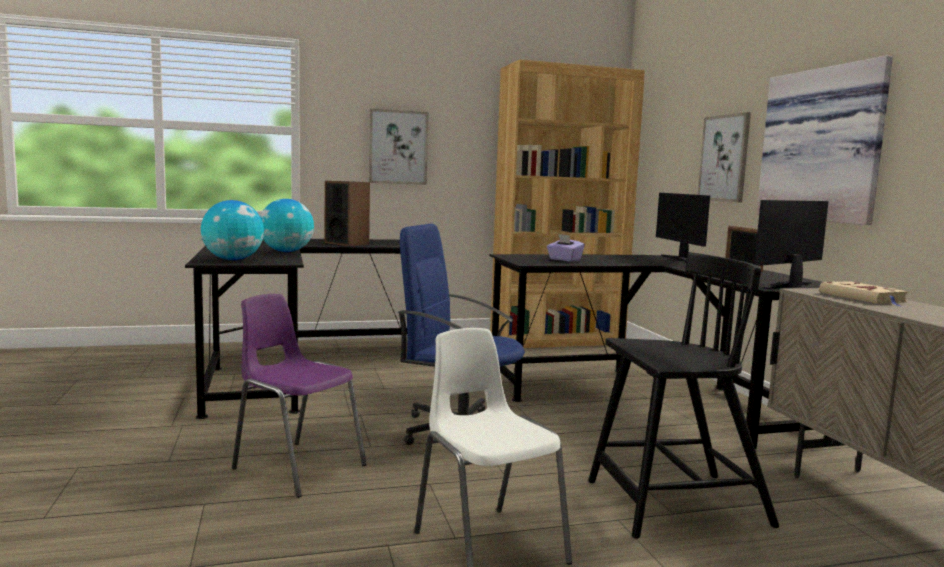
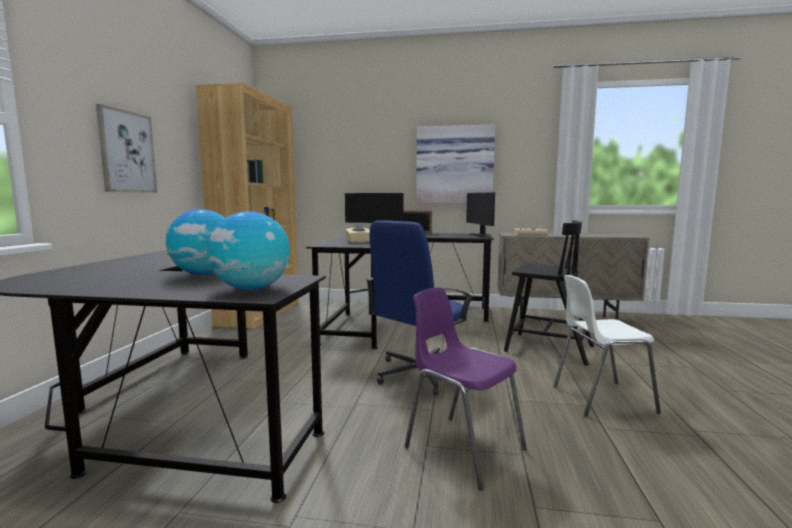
camera: 65 degrees left, 0 degrees up
(297, 466) = (462, 447): purple chair -> purple chair turned 75 degrees clockwise
(347, 243) = (166, 260): speaker -> none
(564, 260) = (358, 242): purple tissue box -> beige tissue box
(674, 504) = (547, 348): black chair -> black chair turned 105 degrees clockwise
(724, 158) = (376, 171): picture -> none

